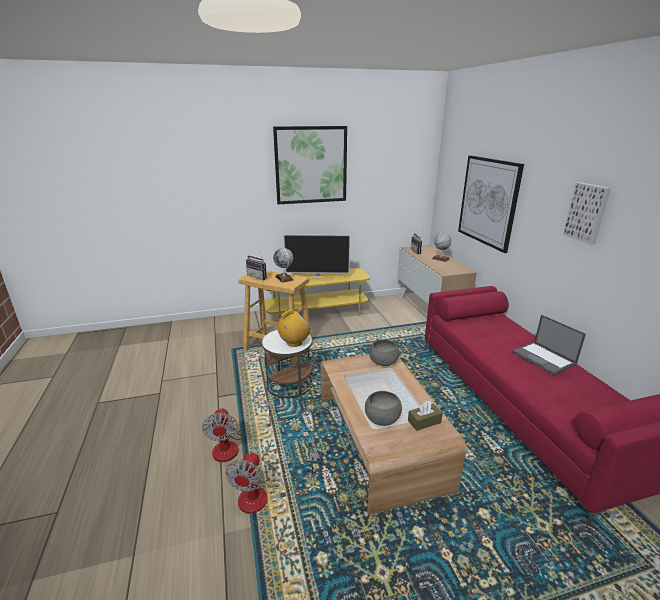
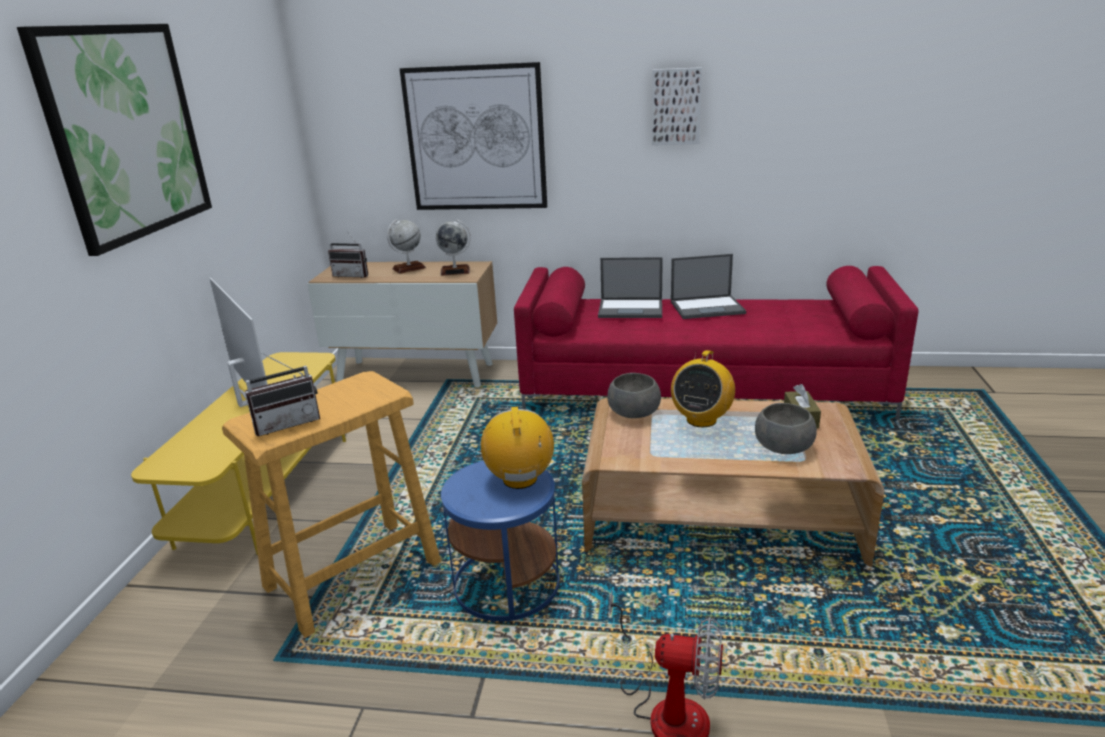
camera: 65 degrees left, 0 degrees up
(264, 496) = (815, 680): fan -> none
(284, 278) = (341, 395): globe -> globe (455, 271)
(289, 384) = (506, 585): white side table -> blue side table
(317, 277) = (247, 403): television -> television turned 60 degrees counterclockwise
(392, 384) = (701, 419): none -> radio
(505, 332) = (631, 309): none -> laptop

